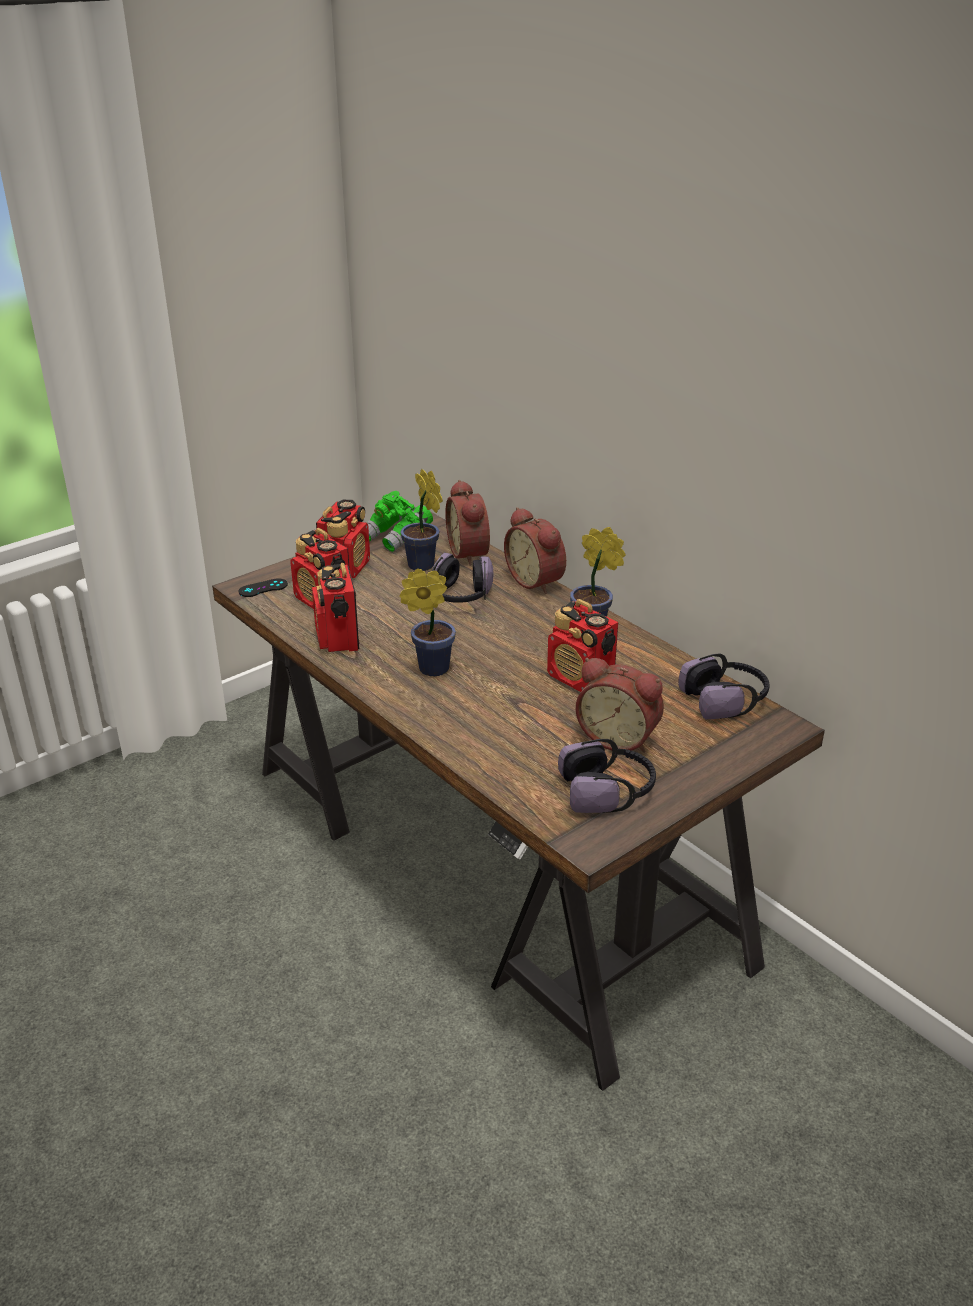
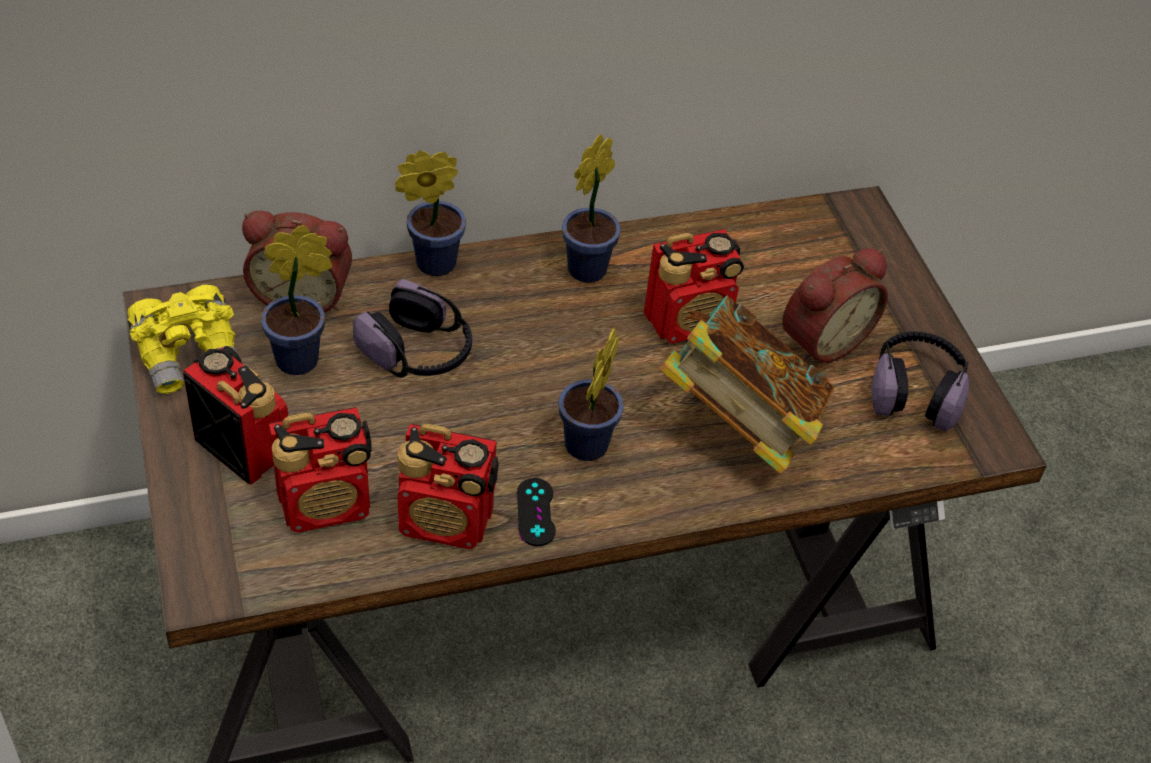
camera: 70 degrees left, 15 degrees up
(263, 588) = (229, 566): black game controller -> black game controller (536, 512)
(397, 538) = (190, 356): green binoculars -> yellow binoculars
(503, 720) = (739, 423): none -> book
(537, 581) = (430, 263): alarm clock -> potted plant
(725, 700) = (793, 228): headphones -> none

